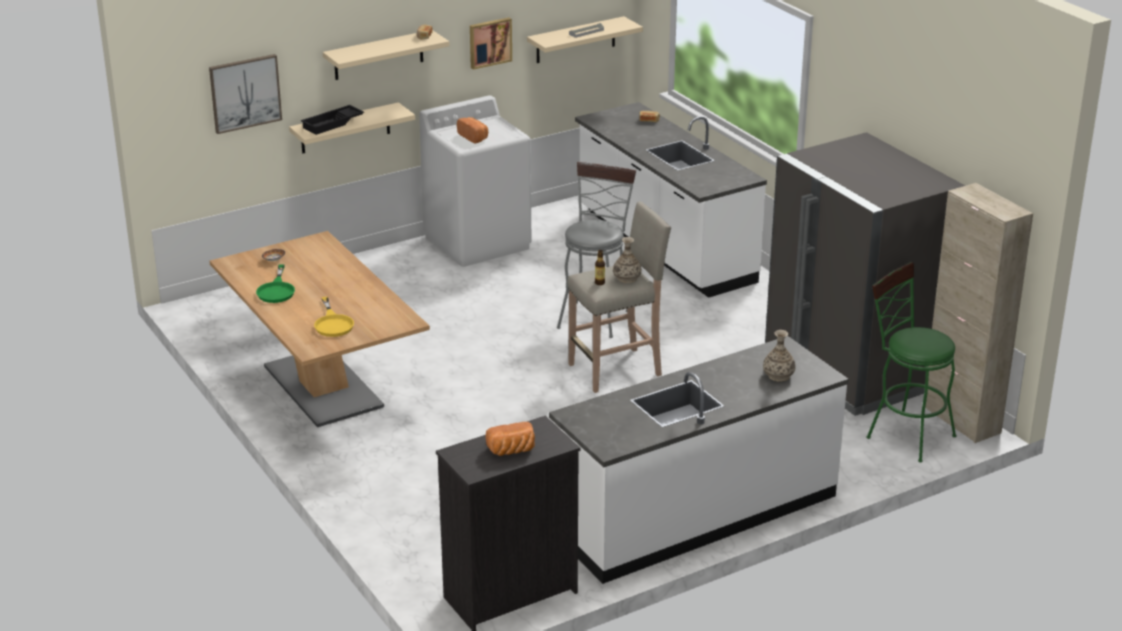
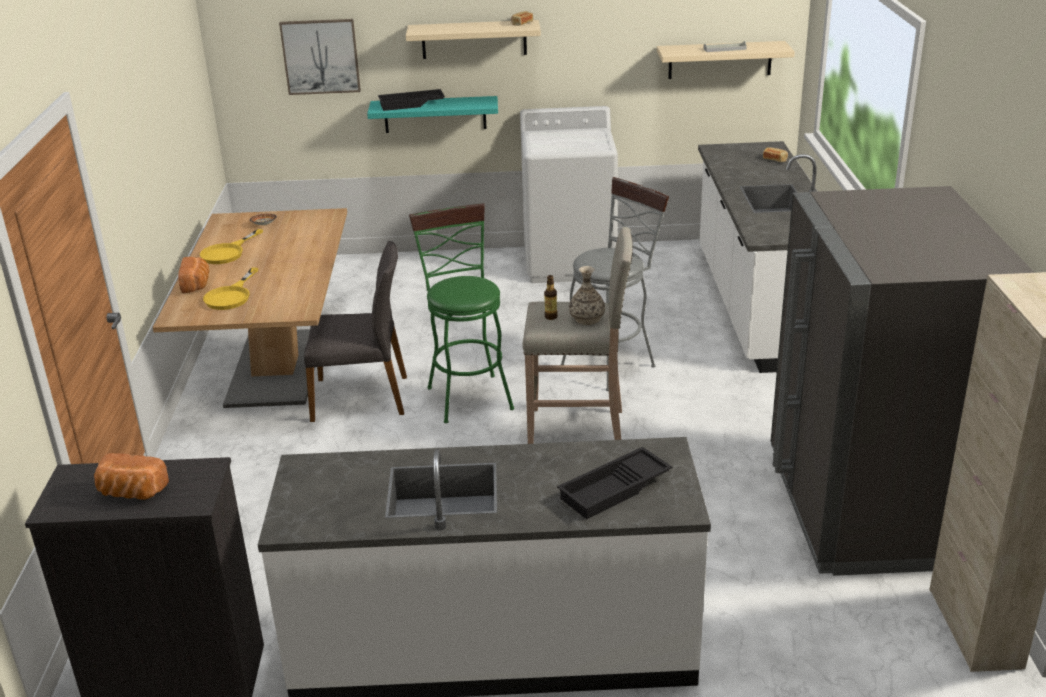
camera: 30 degrees right, 0 degrees up
(276, 290) = (227, 252): green frying pan -> yellow frying pan
(345, 128) = (435, 114): beige shelf -> turquoise shelf
(424, 390) = (361, 397): none -> grey chair
(474, 137) = (558, 143): bread -> bread (197, 284)
(489, 42) = (609, 45): picture -> none
(778, 375) = (615, 490): vase -> black tray
(904, 434) = (872, 622): green stool -> green stool (467, 394)

